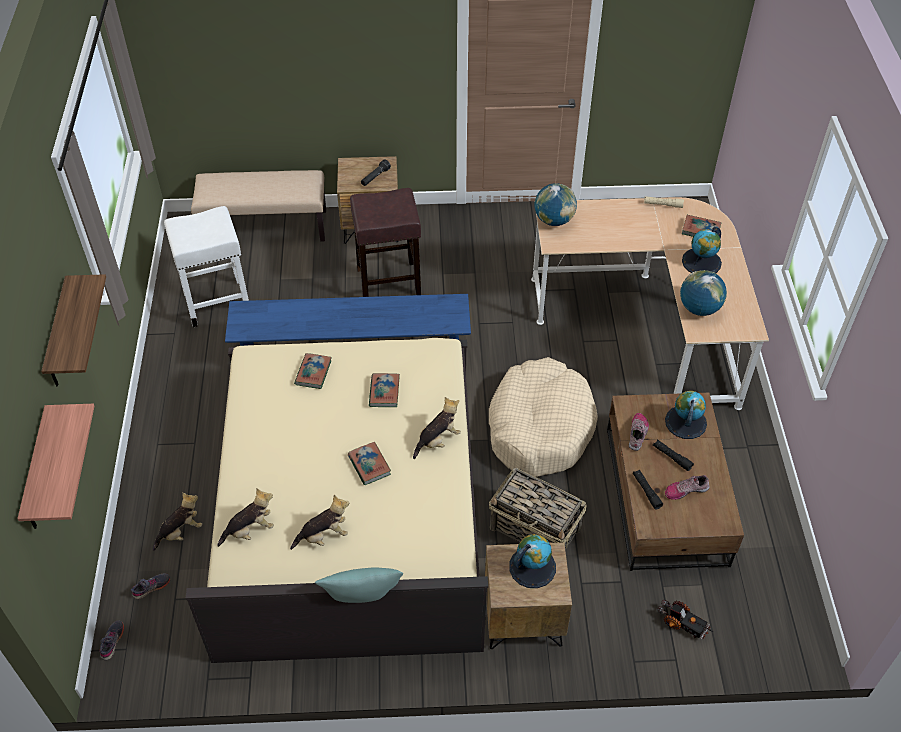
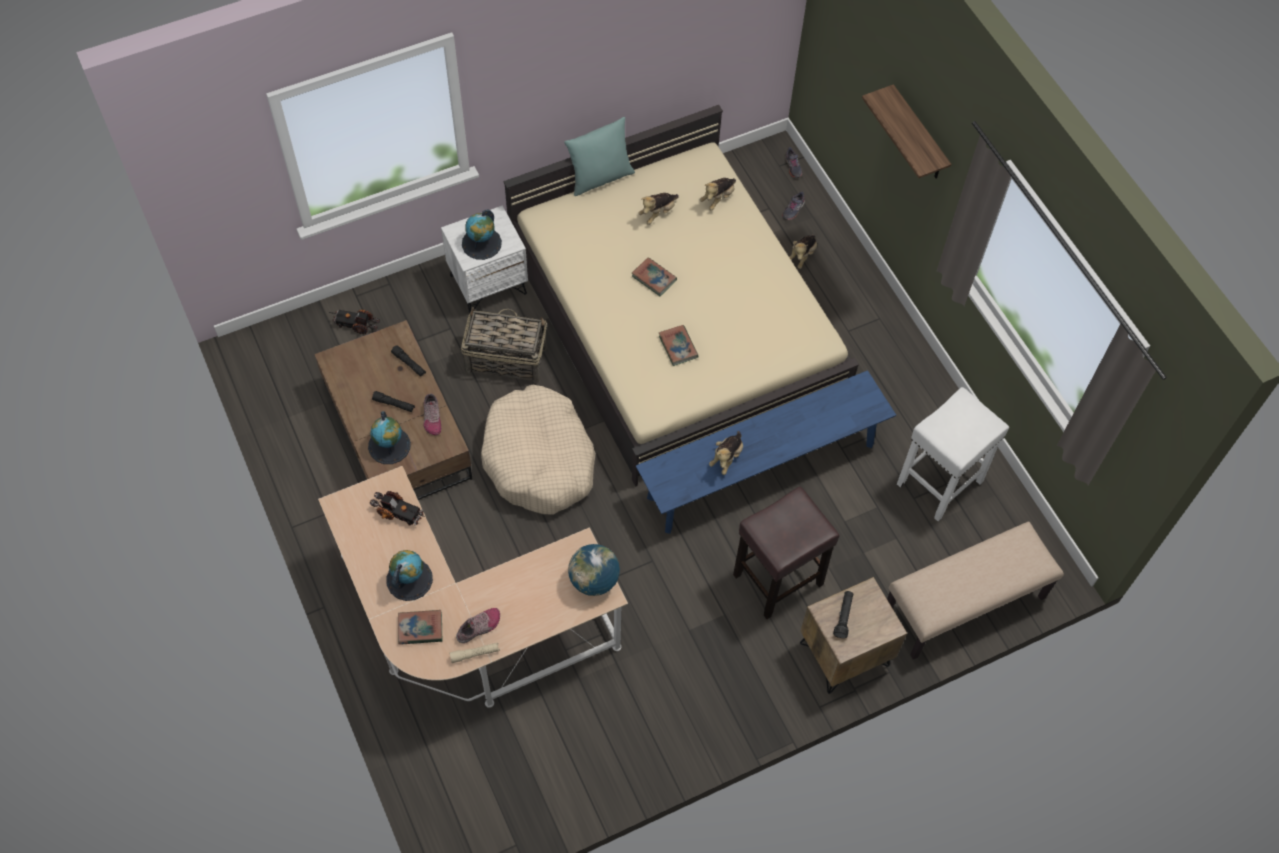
camera: 155 degrees right, 10 degrees up
(37, 472) = (851, 61): shelf -> none
(313, 373) = (754, 345): book -> none
(438, 440) = (607, 320): plush toy -> plush toy (727, 457)
(523, 620) = (488, 284): brown nightstand -> white nightstand
(686, 490) = (374, 377): shoe -> shoe (479, 627)
(699, 308) = (398, 513): globe -> toy truck

